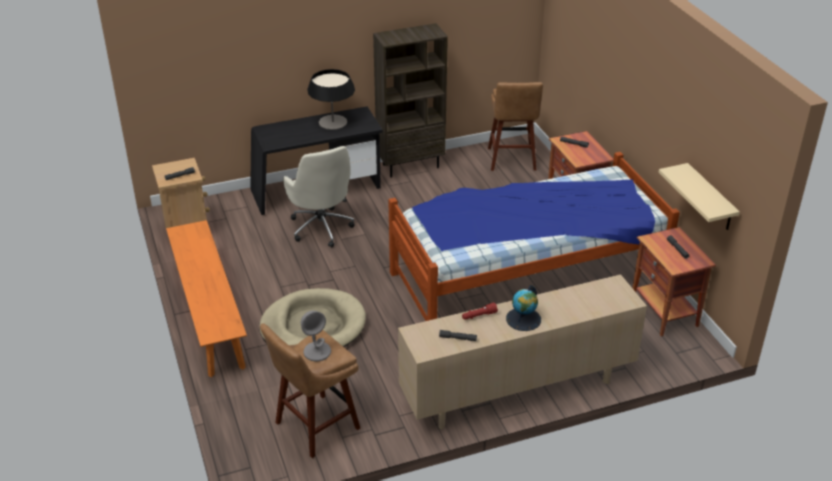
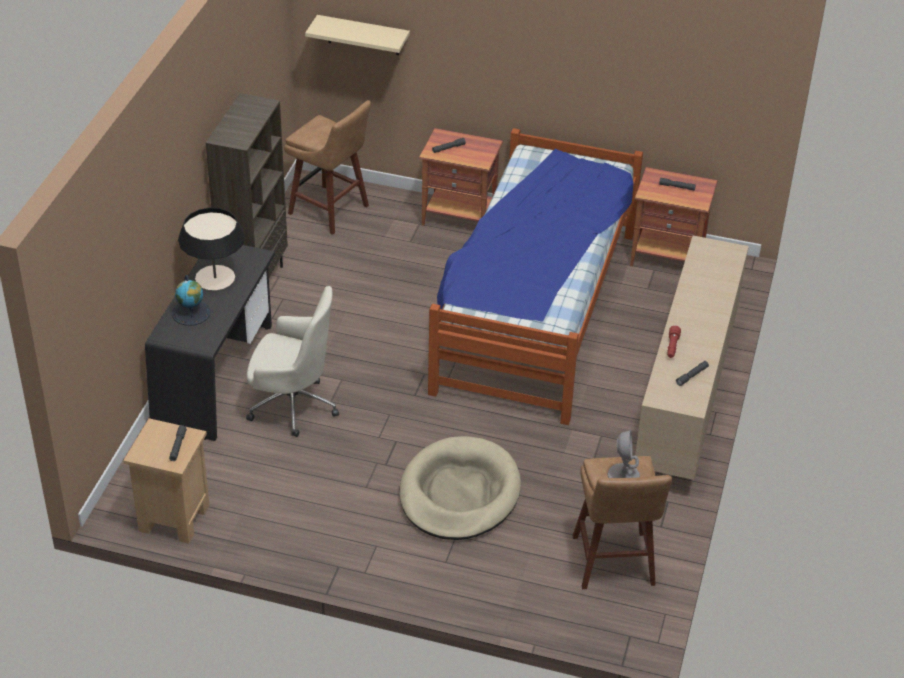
camera: 55 degrees left, 5 degrees up
(209, 315) = (359, 566): orange bench -> none
(523, 319) = (702, 323): globe -> globe (191, 313)
(710, 198) = (691, 120): beige shelf -> beige shelf (363, 35)

